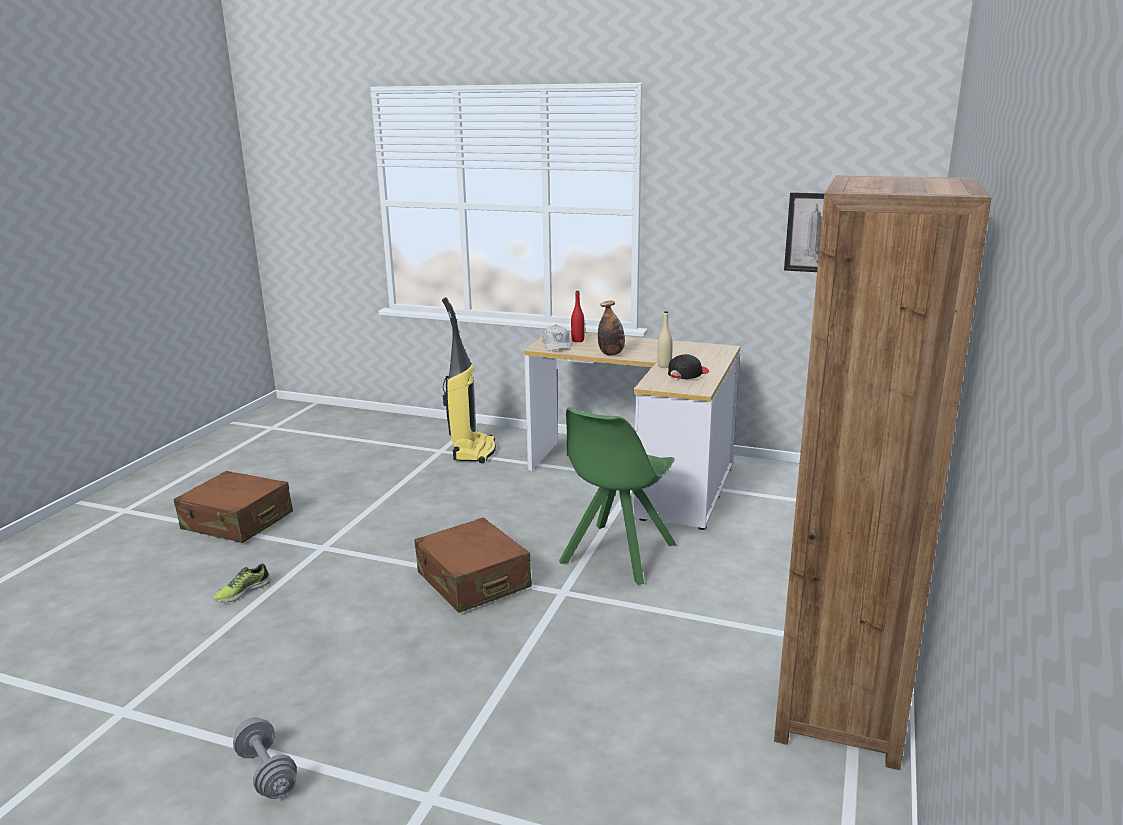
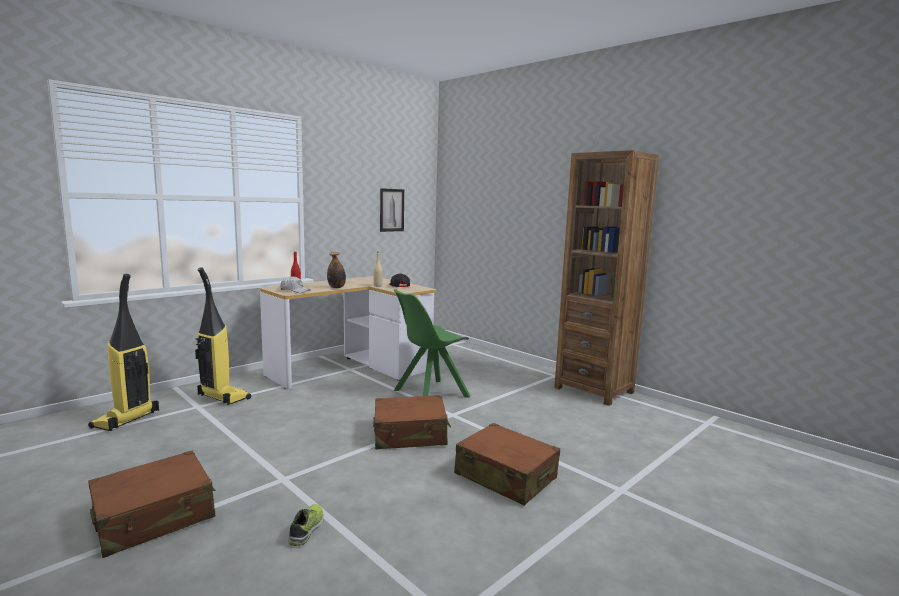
camera: 65 degrees left, 10 degrees down
(242, 591) = (307, 529): shoe -> shoe turned 150 degrees counterclockwise
(267, 772) = (576, 545): grey dumbbell -> none
(387, 438) = (126, 420): none -> vacuum cleaner
(408, 681) = (505, 476): none -> brown suitcase
(616, 555) = (429, 394): green chair -> green chair turned 90 degrees clockwise

